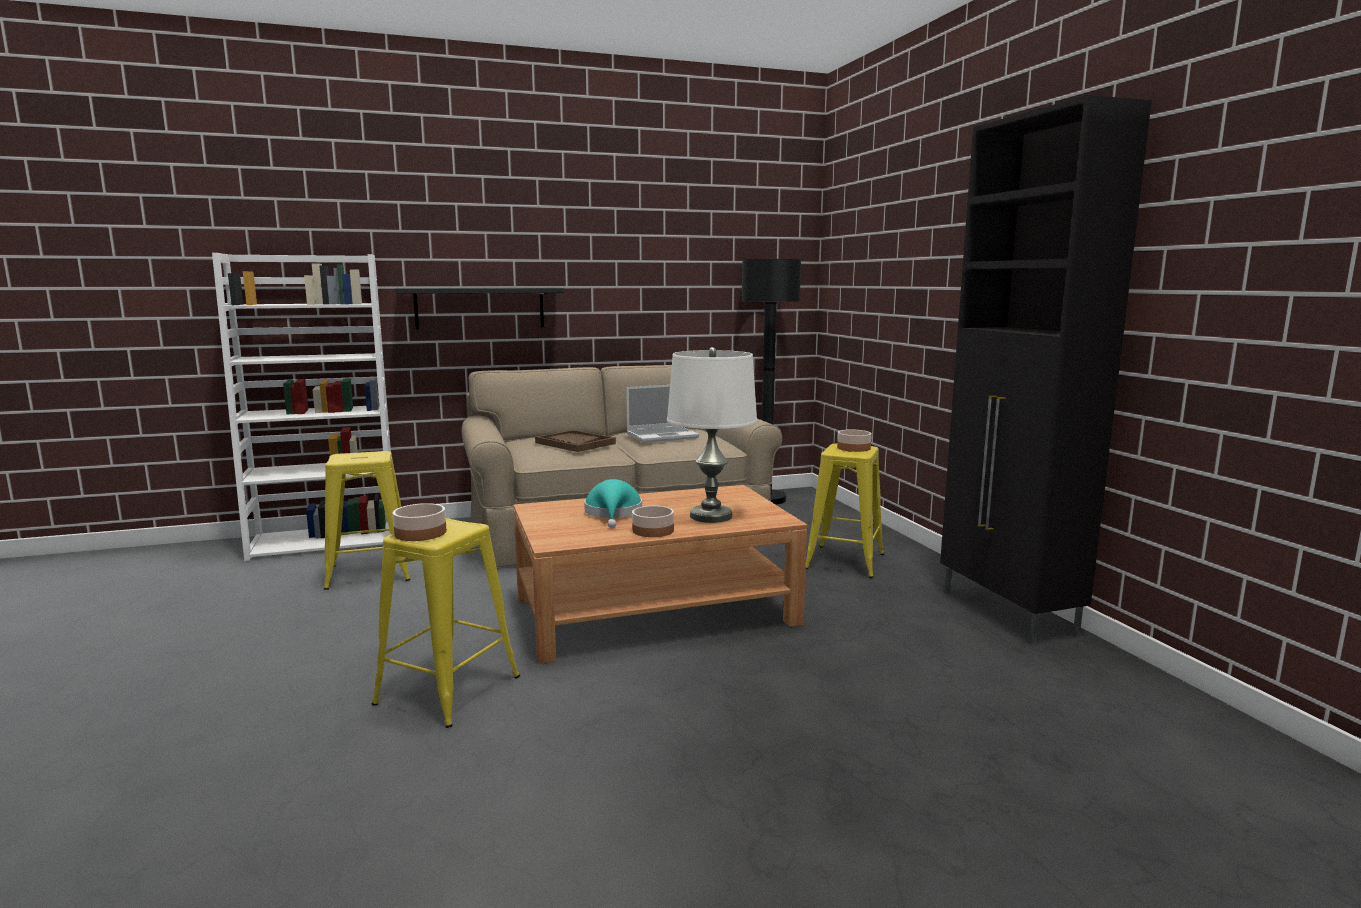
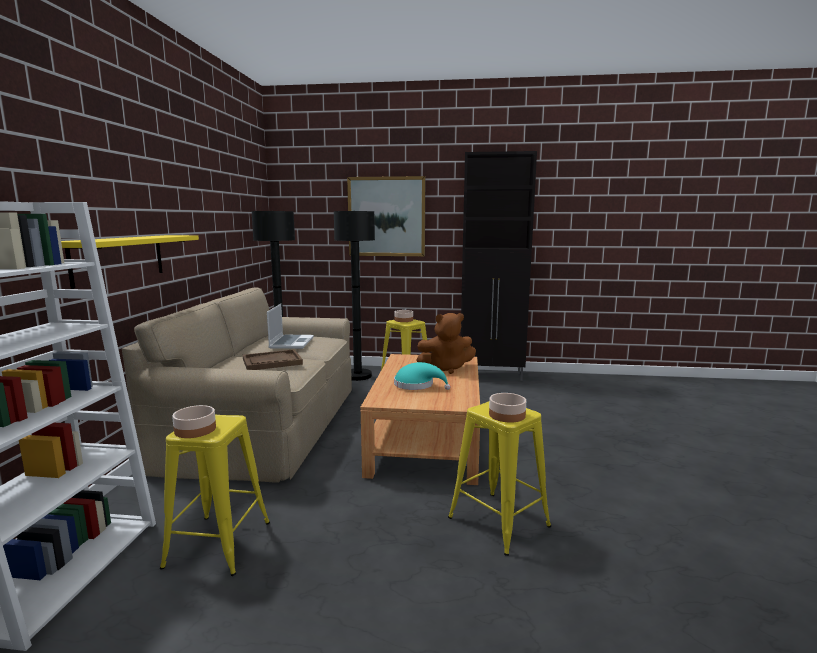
camera: 65 degrees left, 0 degrees up
(480, 308) = (119, 259): black shelf -> yellow shelf
(653, 530) = (461, 382): bowl -> bowl (195, 429)
(710, 516) = (446, 368): white table lamp -> brown plush toy
(831, 530) = (357, 376): none -> black floor lamp
(924, 265) = (386, 217): none -> picture

